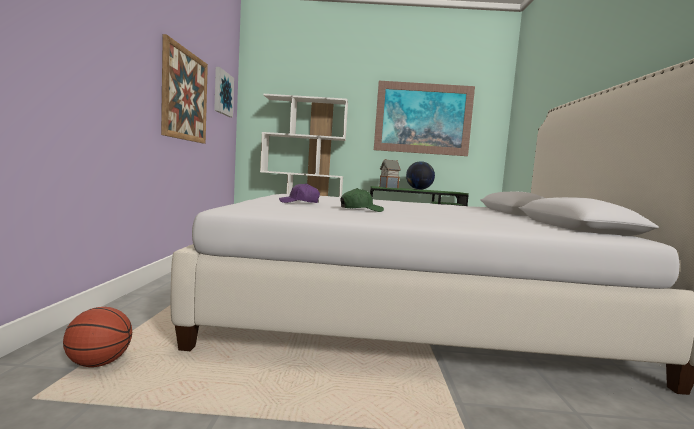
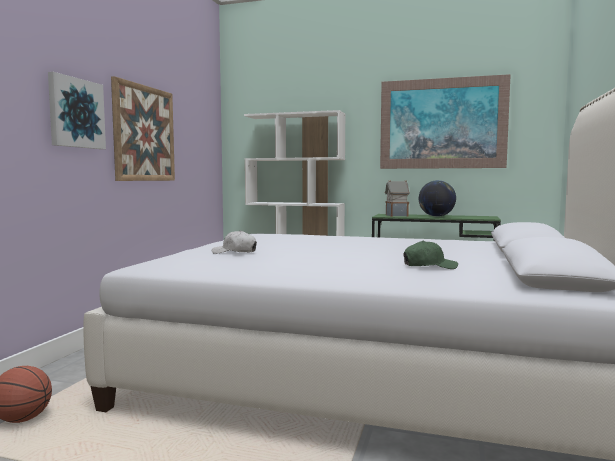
camera: 15 degrees right, 0 degrees up
(222, 93) = (198, 120): picture -> picture (76, 113)
(299, 202) = (234, 252): purple cap -> white cap
(361, 210) = (290, 260): green cap -> green cap (429, 266)

